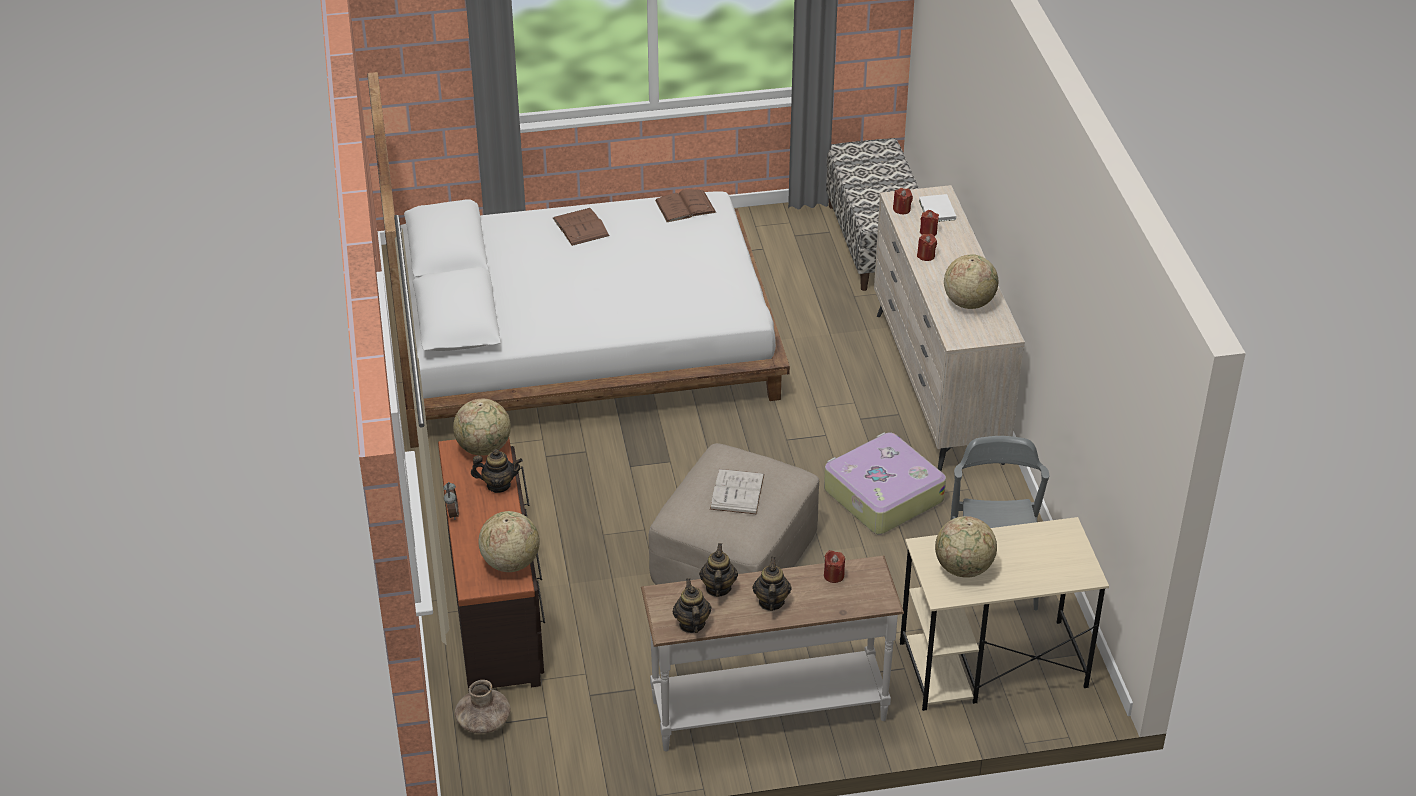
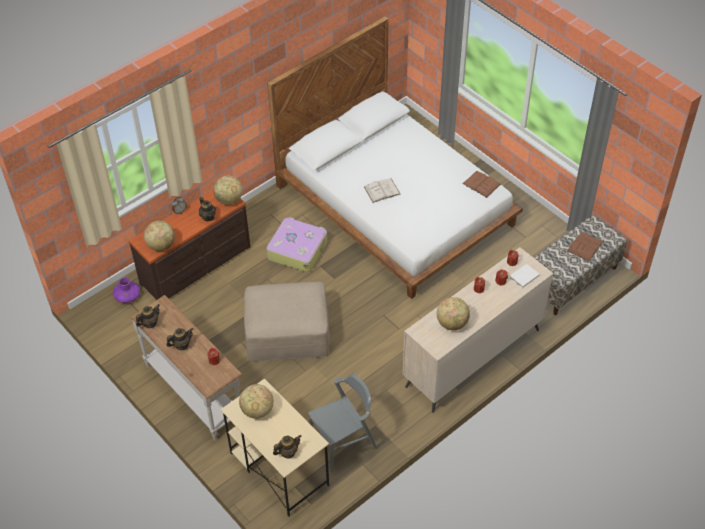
camera: 60 degrees right, 10 degrees up
(483, 721) = (127, 296): brown vase -> purple vase
(580, 227) = (430, 155): brown book -> brown book (585, 246)
(718, 588) = (179, 321): teapot -> teapot (288, 452)
(737, 491) = (283, 305): white book -> white book (382, 190)
(881, 495) = (370, 371): suitcase -> suitcase (297, 249)

